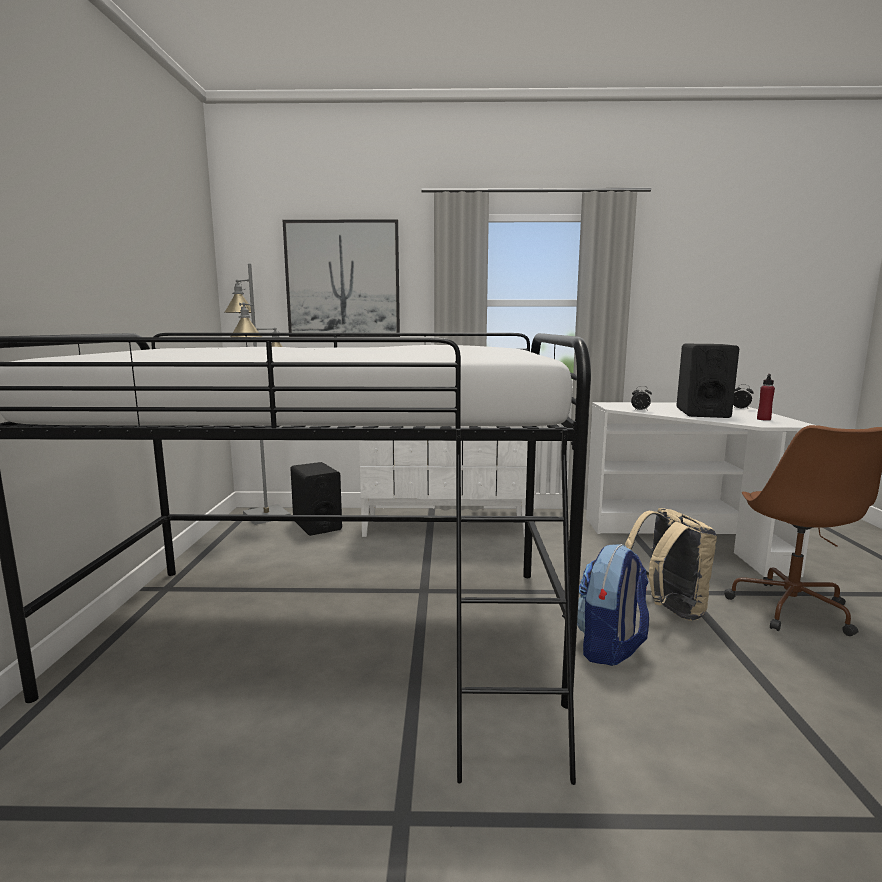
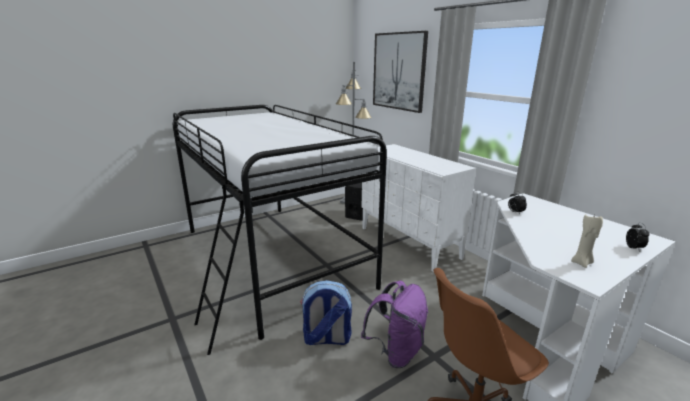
camera: 55 degrees right, 10 degrees up
(666, 610) = (396, 352): beige backpack -> purple backpack
(702, 413) = (559, 234): black speaker -> none
(763, 419) = (582, 263): red bottle -> beige candle

